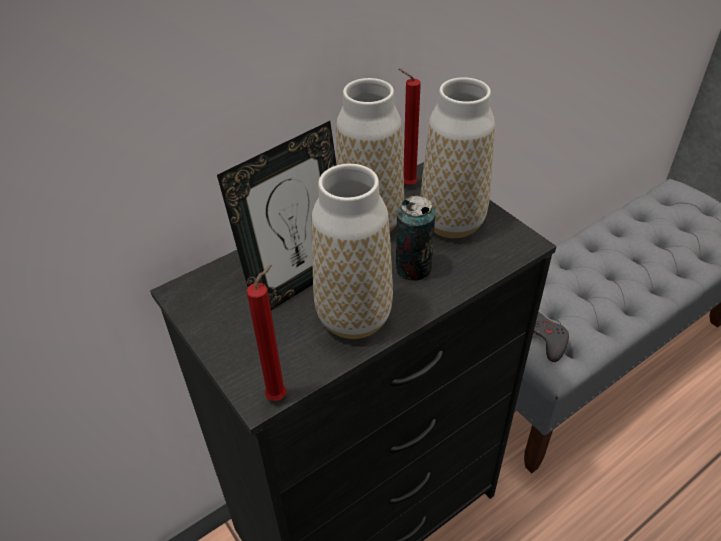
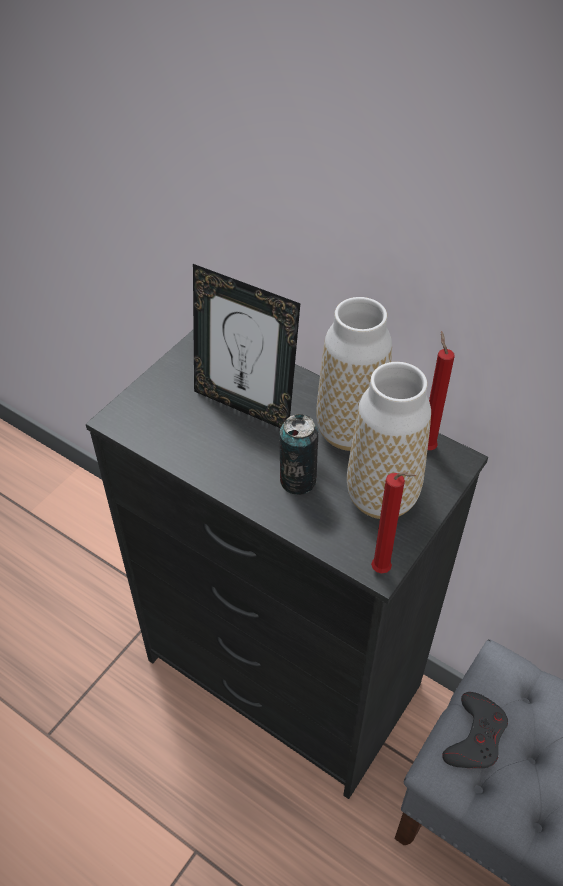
camera: 70 degrees right, 5 degrees up
(279, 395) = (120, 430): red candle -> red candle (383, 571)
(354, 318) = (217, 453): vase -> none

